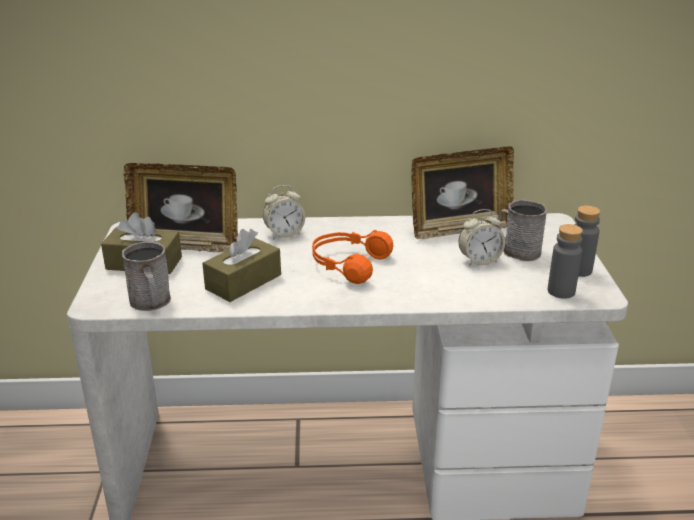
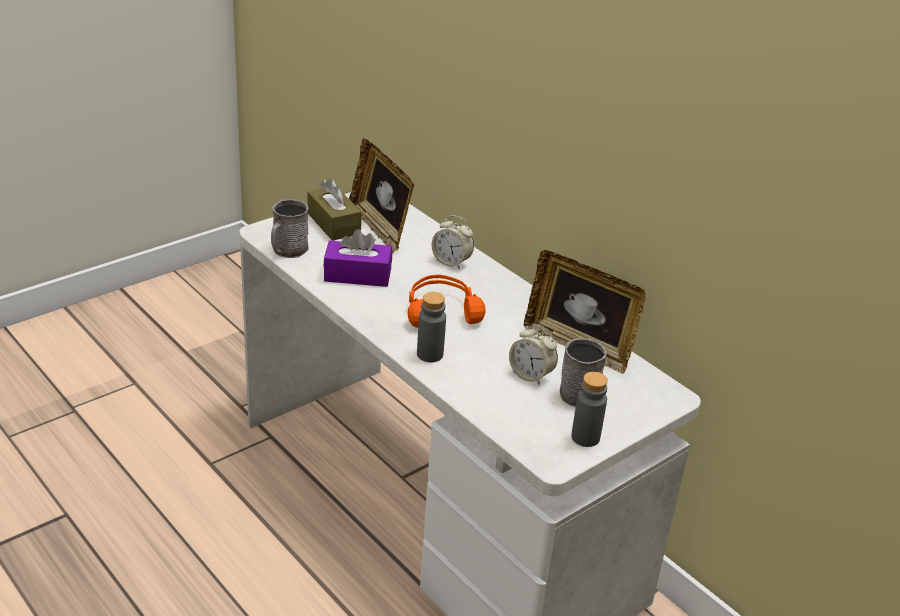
camera: 50 degrees right, 5 degrees up
(243, 282) = (357, 275): brown tissue box -> purple tissue box
(561, 291) = (531, 437): grey bottle -> grey bottle (430, 354)

